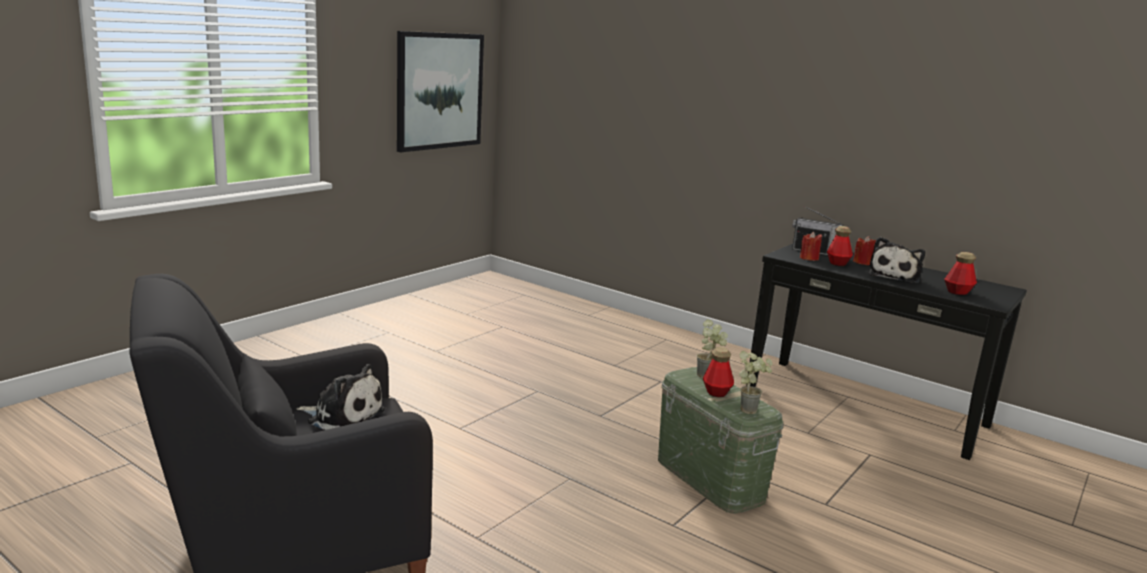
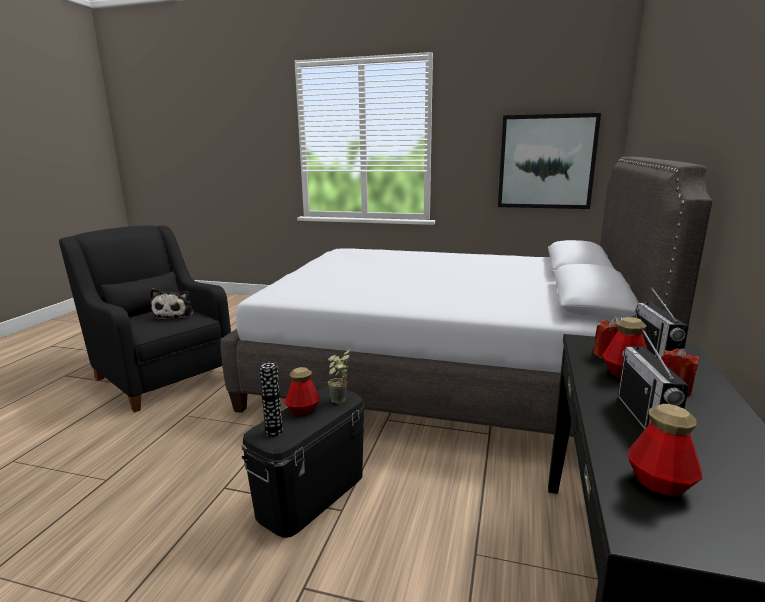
camera: 70 degrees right, 0 degrees up
(529, 365) = (443, 374): none -> grey bed
(710, 479) = (312, 495): green storage box -> black storage box
(750, 409) = (274, 432): potted plant -> vase
(895, 276) = (645, 418): plush toy -> radio

